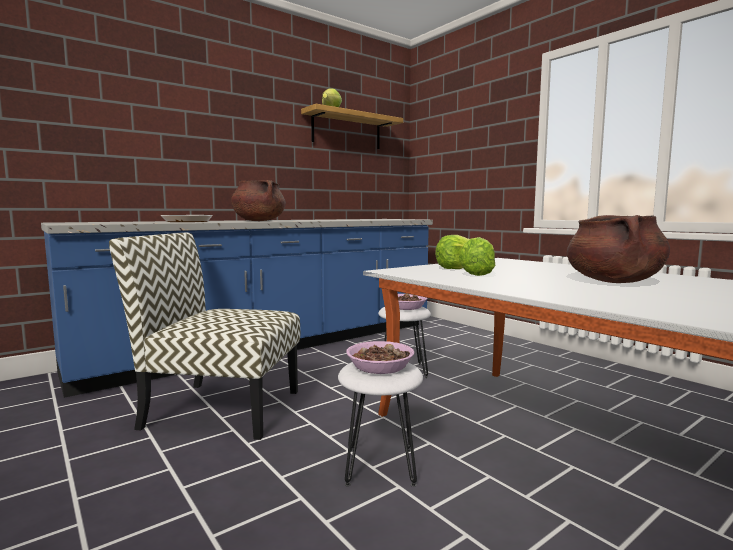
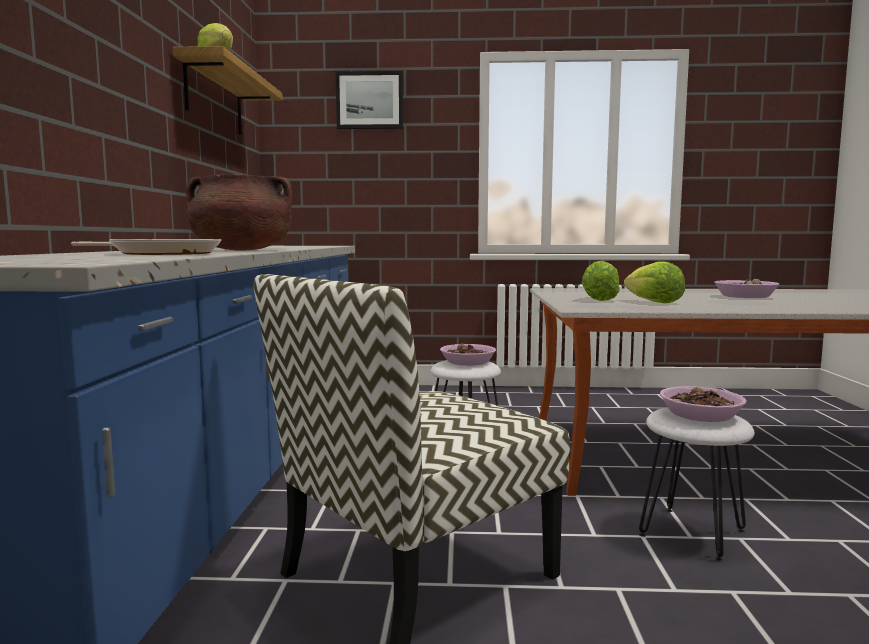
camera: 50 degrees left, 0 degrees up
(466, 111) = (369, 100): none -> picture
(614, 282) = (746, 297): brown cooking pot -> bowl

